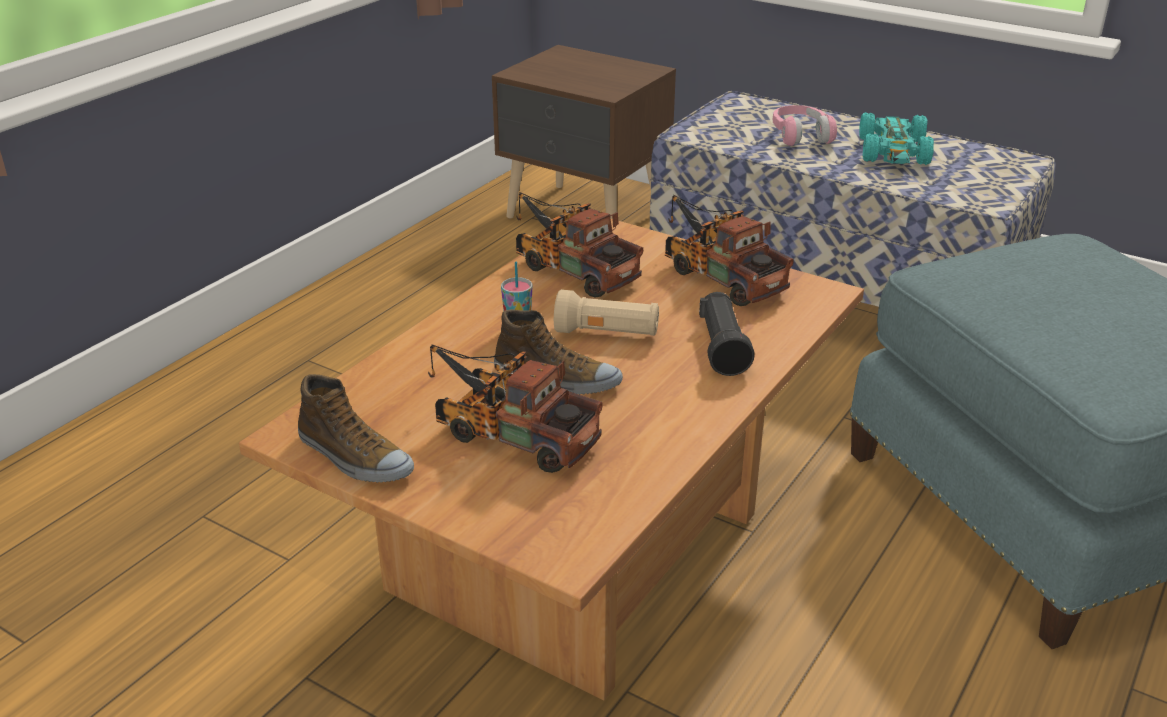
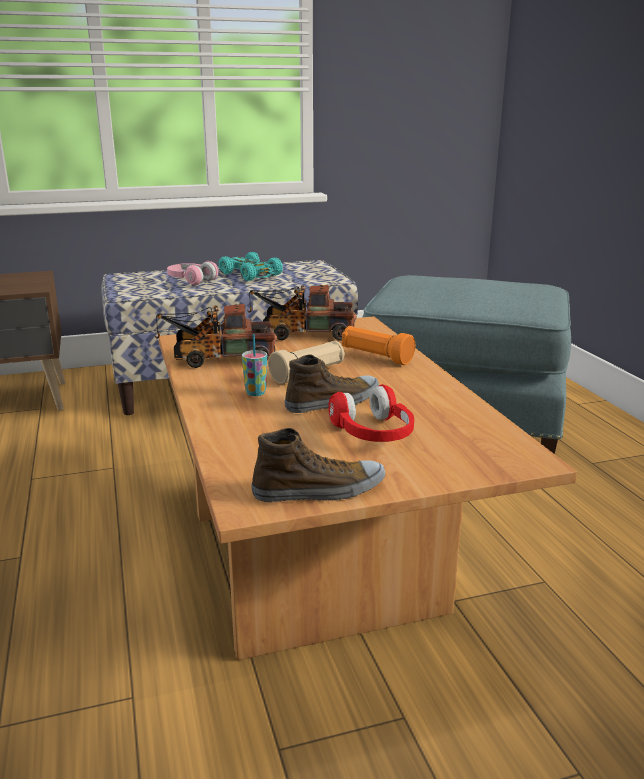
camera: 50 degrees left, 10 degrees down
(509, 434) = (373, 433): toy truck -> red headphones
(722, 348) = (376, 357): black flashlight -> orange flashlight

